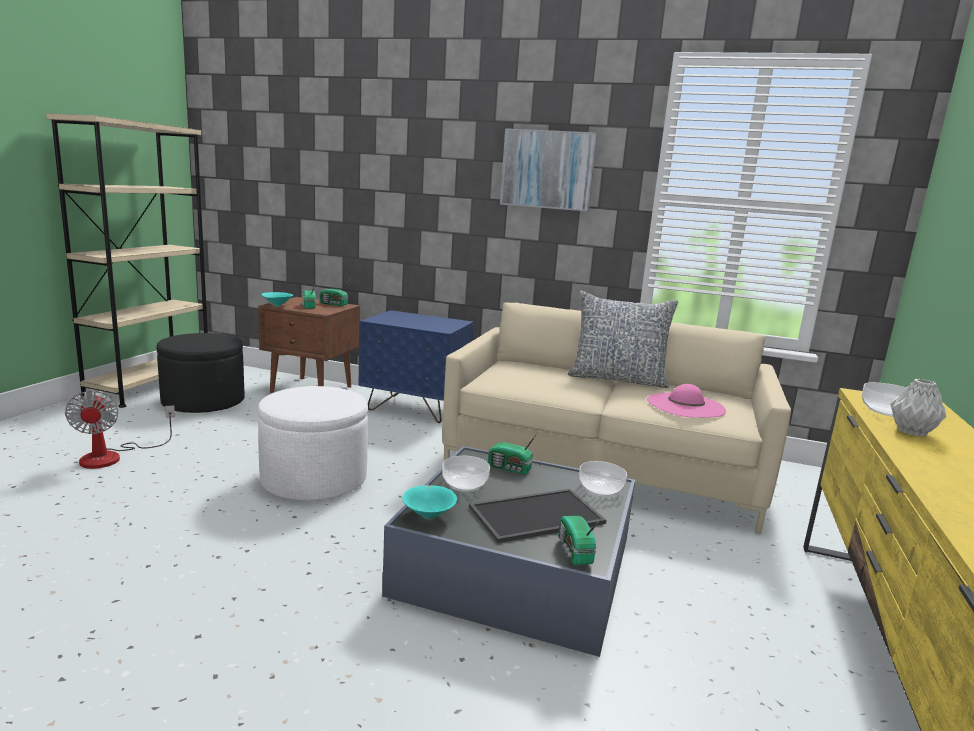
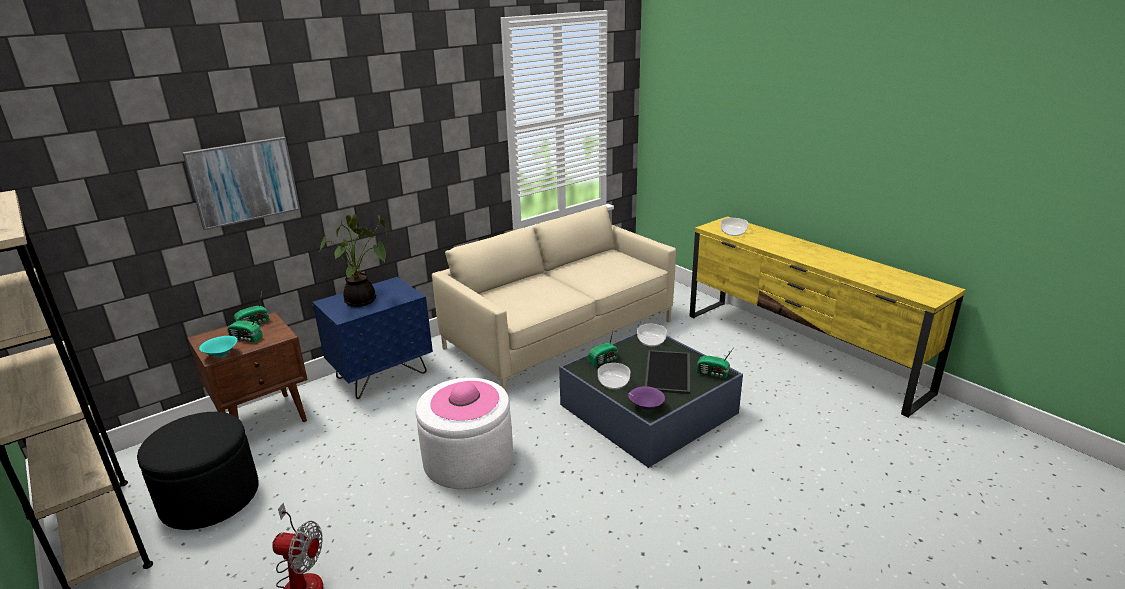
camera: 55 degrees left, 10 degrees up
(411, 320) = (363, 301): none -> potted plant
(429, 515) = (645, 407): turquoise bowl -> purple bowl
(547, 170) = (428, 127): picture -> picture (243, 181)
(617, 379) = (551, 272): pillow -> none
(685, 405) = (614, 270): pink hat -> pink hat (465, 400)
(911, 432) = (760, 240): grey vase -> none

